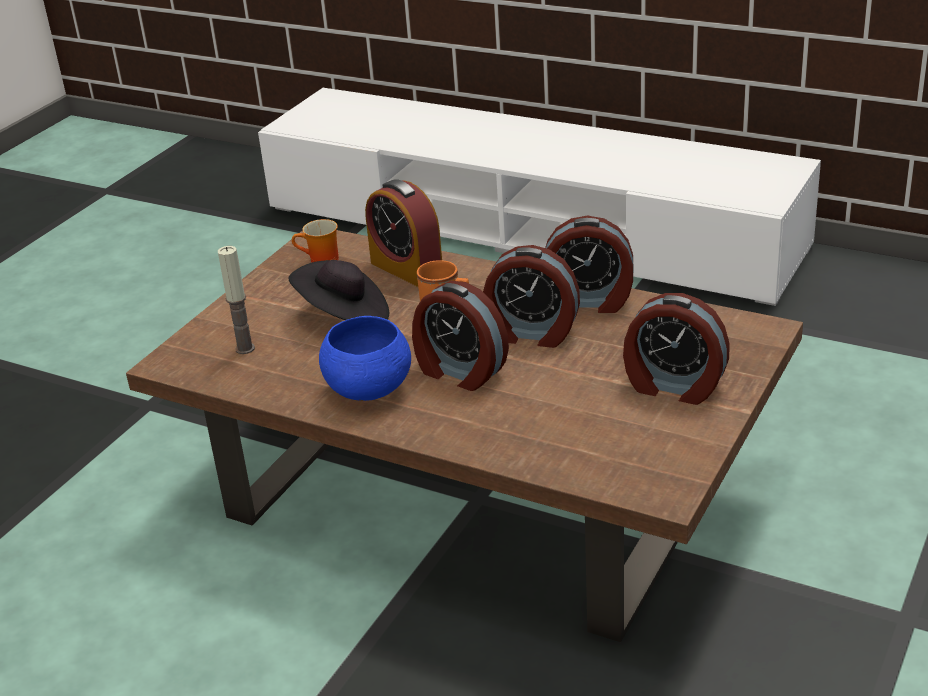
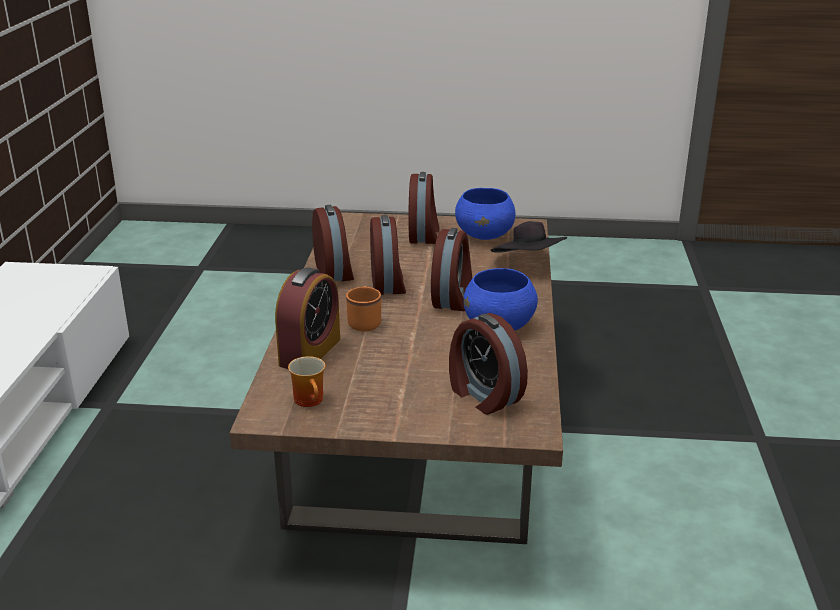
camera: 115 degrees left, 5 degrees down
(245, 348) = (483, 395): candle -> alarm clock
(344, 316) = (404, 362): black hat -> black hat (529, 263)
(644, 441) = (485, 235): none -> blue bowl

